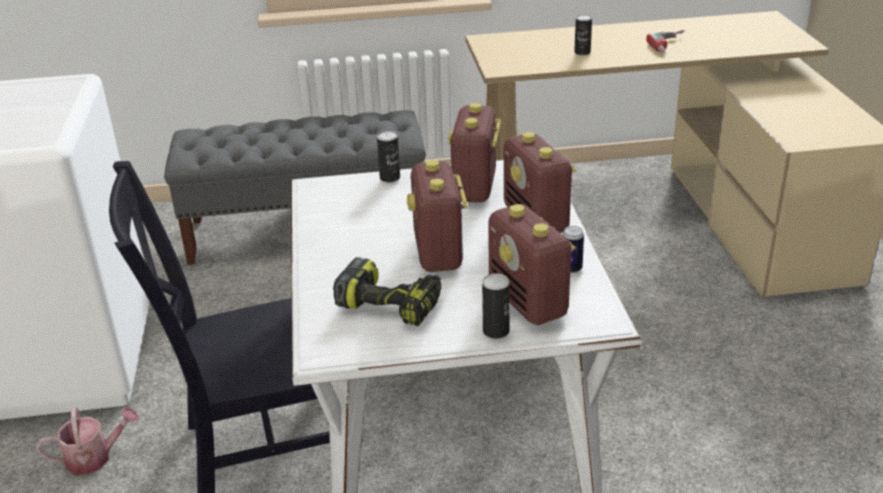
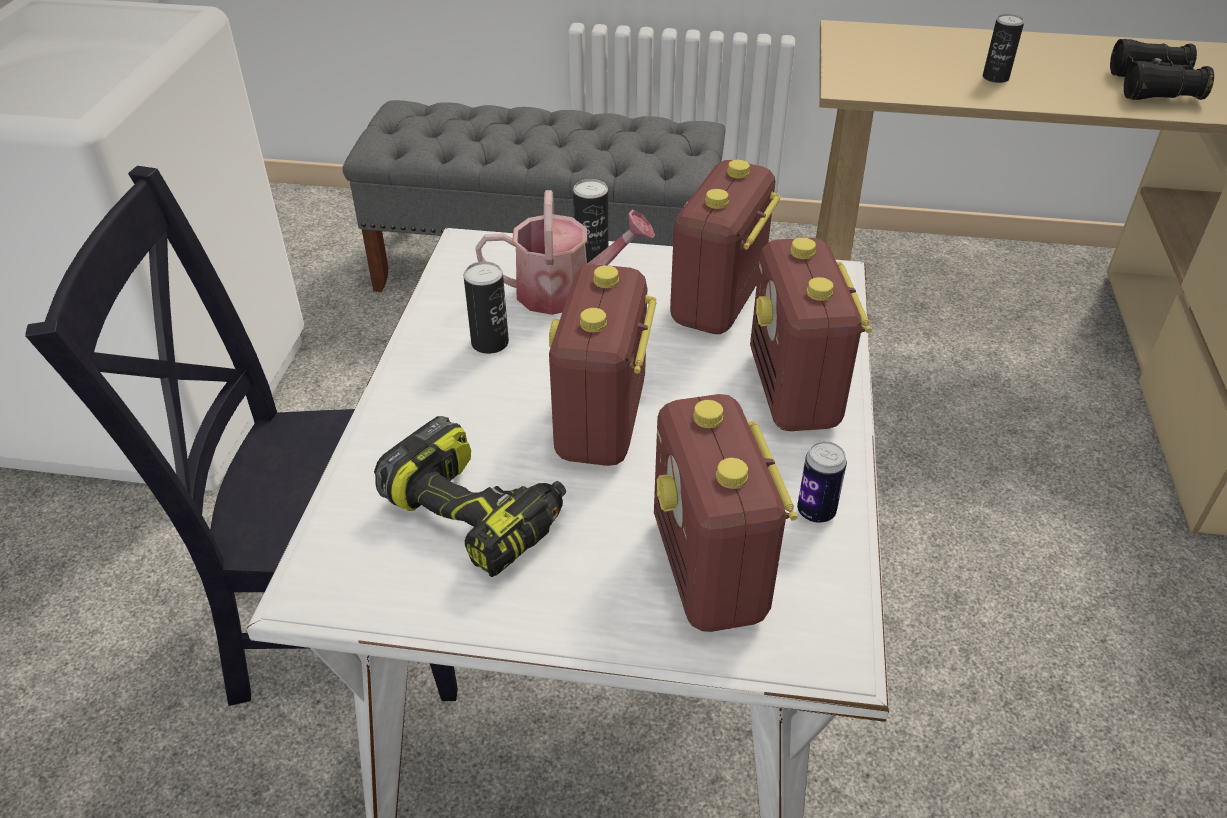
camera: 15 degrees right, 10 degrees up
(95, 457) = (139, 563): watering can -> watering can (565, 292)
(496, 331) = (625, 621): can -> can (490, 343)
(672, 45) = (1153, 87): power drill -> black binoculars

